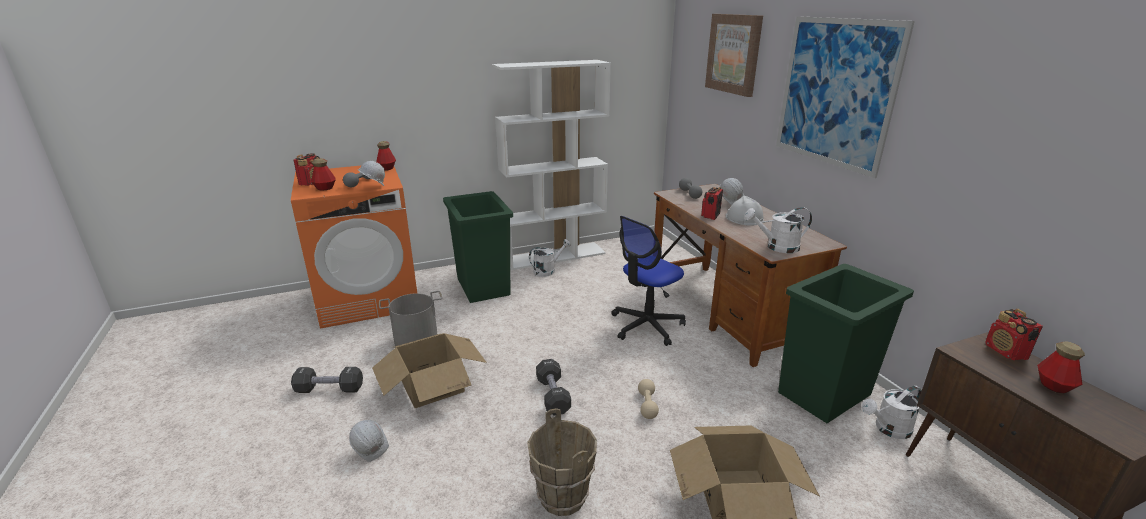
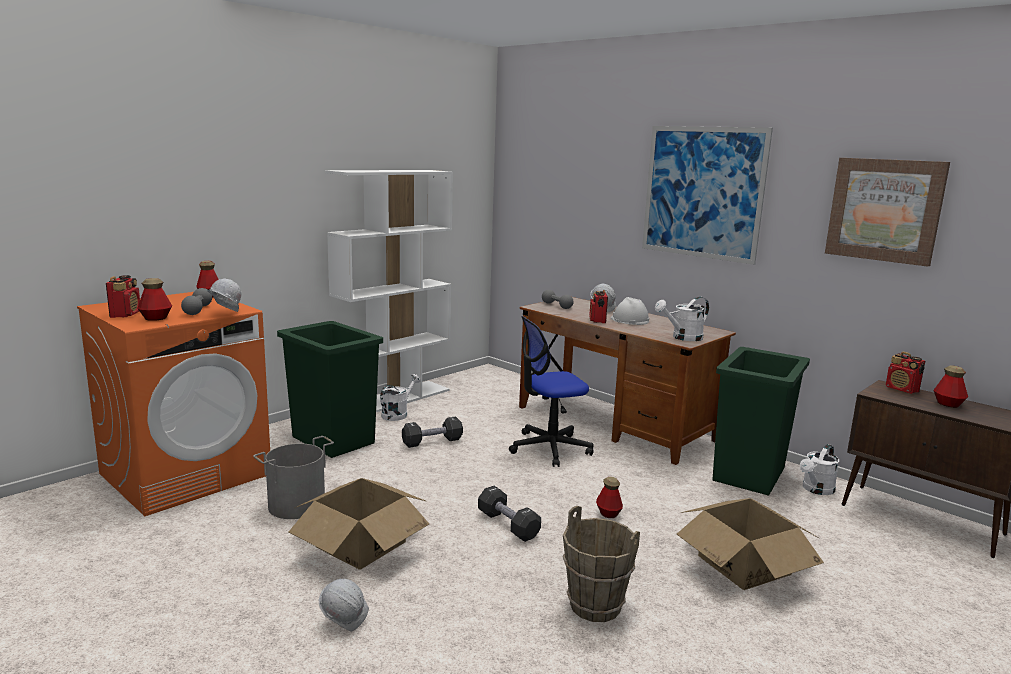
camera: 25 degrees left, 10 degrees down
(329, 389) = (226, 575): black dumbbell -> black dumbbell (432, 442)
(646, 326) = (549, 448): office chair -> office chair turned 45 degrees clockwise
(647, 405) = (608, 513): beige dumbbell -> bottle
(734, 54) = (580, 163): picture -> picture (884, 210)

